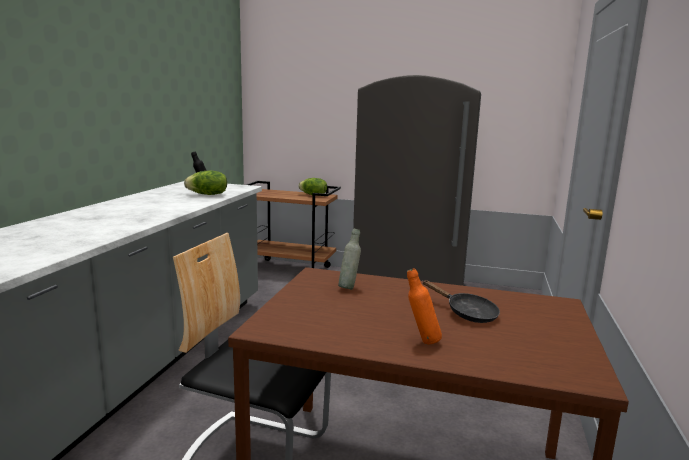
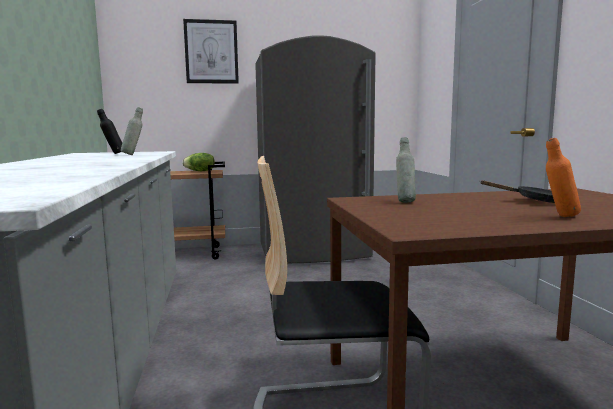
camera: 25 degrees left, 5 degrees down
(208, 194) = (133, 155): lettuce -> grey bottle
(336, 79) = (211, 52): none -> picture

